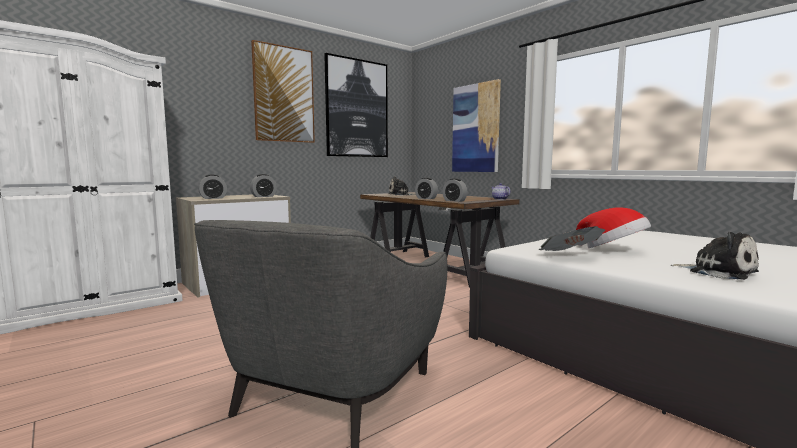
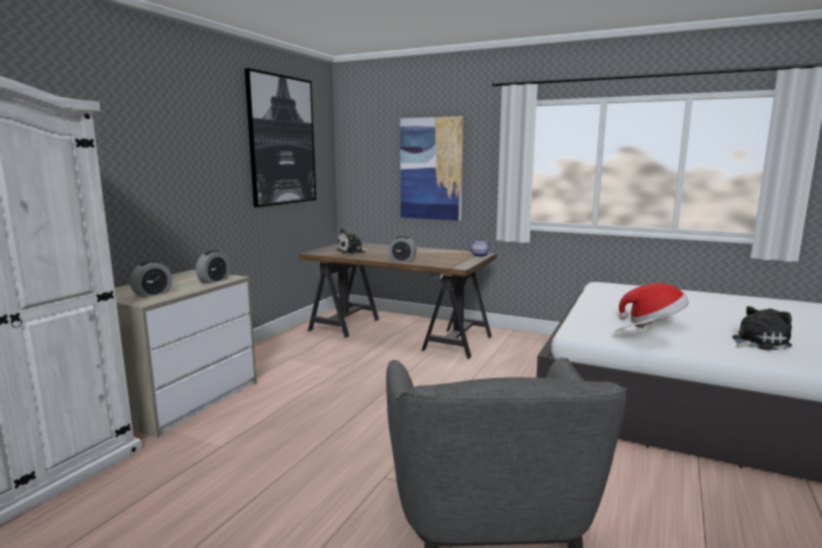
camera: 25 degrees left, 5 degrees up
(283, 94) = (202, 128): picture -> none
(454, 201) = (445, 265): alarm clock -> none
(718, 272) = (757, 342): plush toy -> plush toy turned 45 degrees counterclockwise

